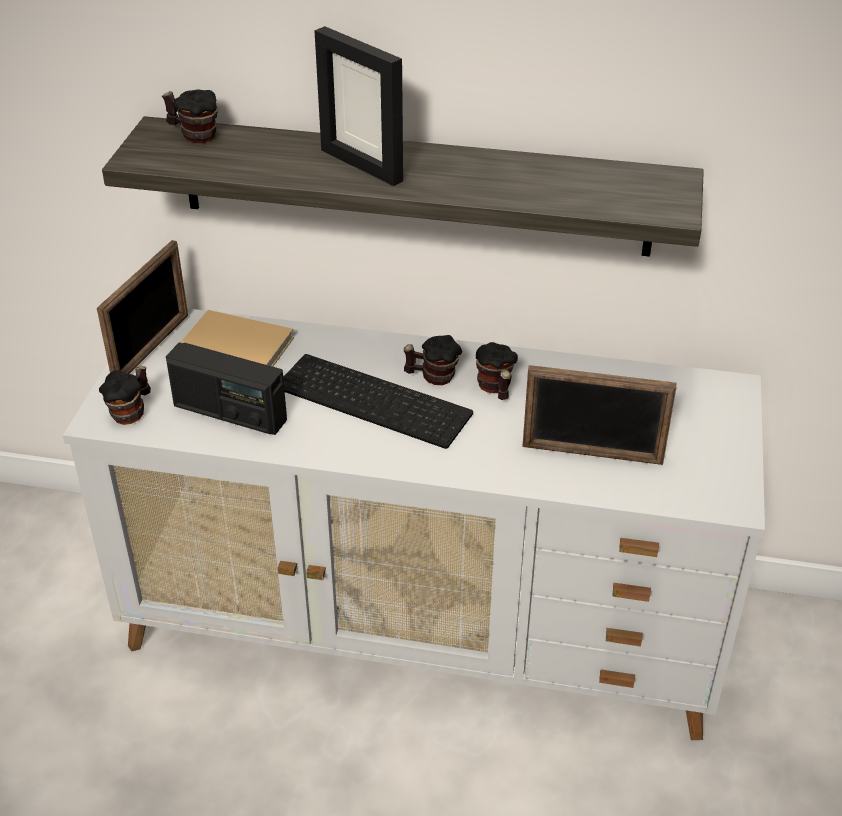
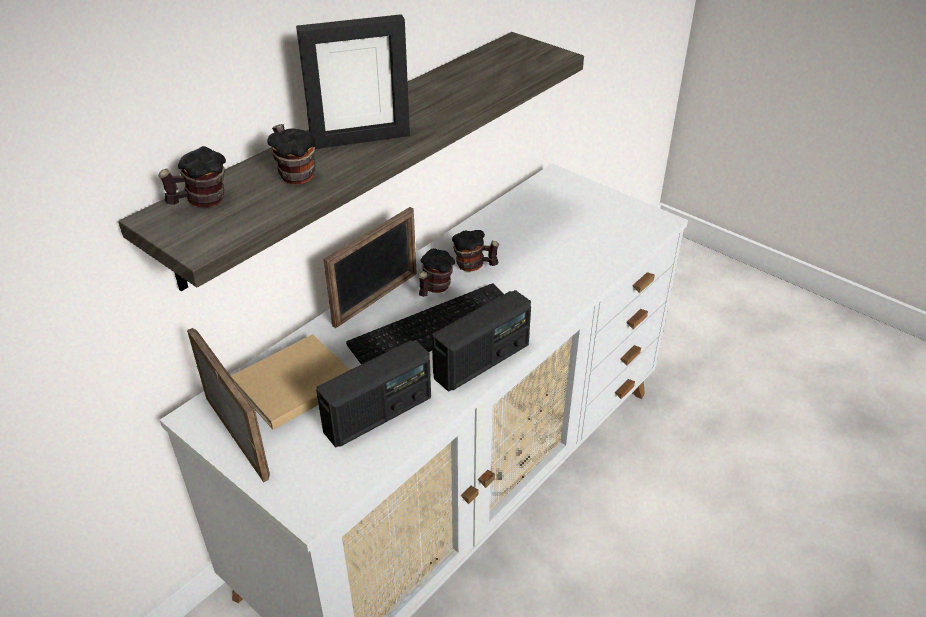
camera: 60 degrees left, 0 degrees up
(131, 412) = (318, 480): mug -> mug (295, 173)
(349, 449) = (482, 361): none -> radio
(592, 454) = (575, 253): picture frame -> picture frame (376, 299)

